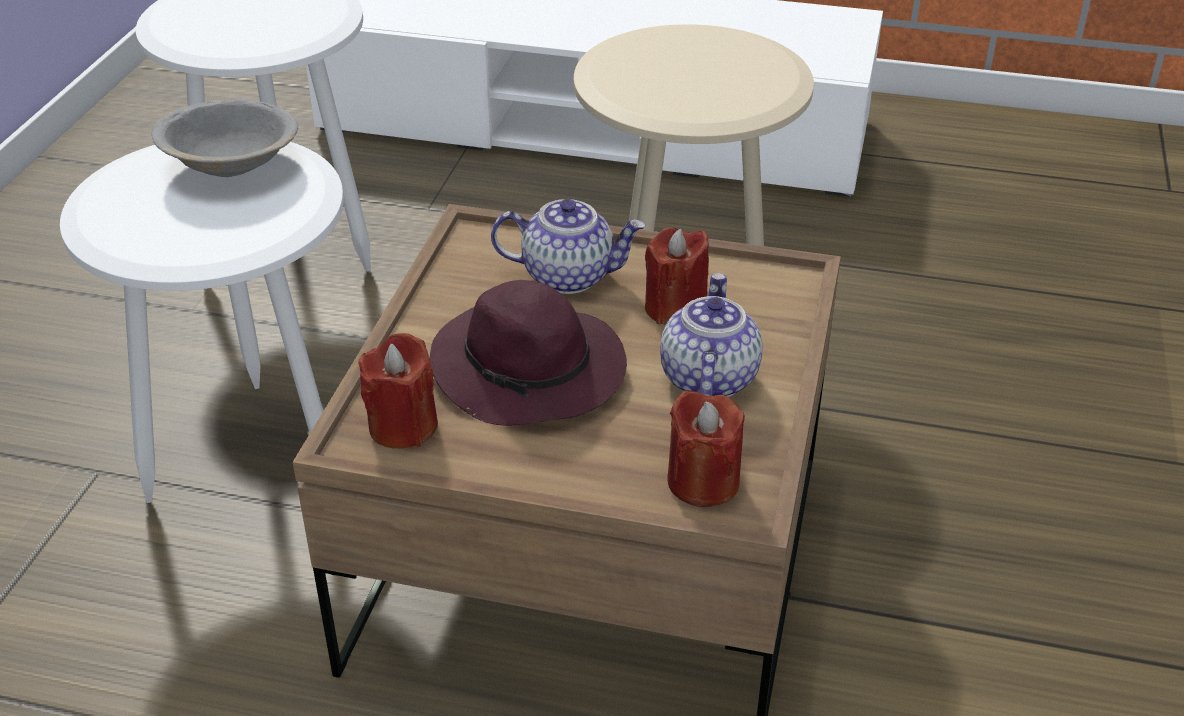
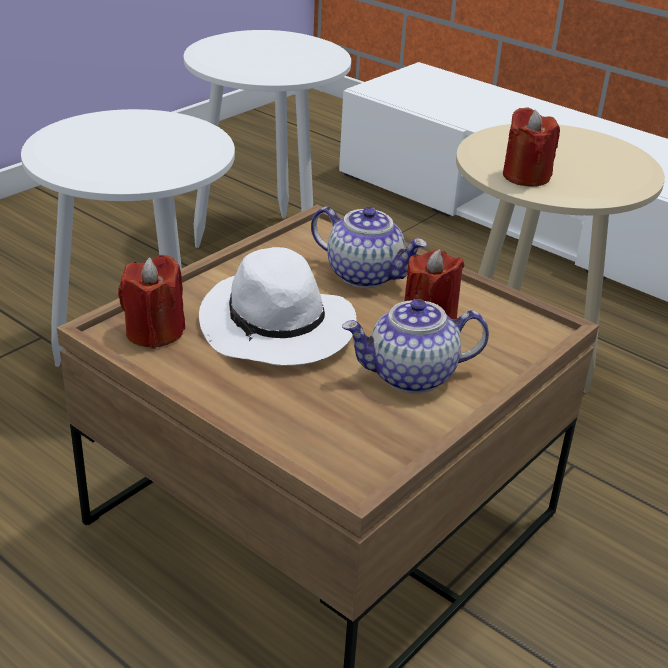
camera: 25 degrees right, 5 degrees down
(232, 165) = (166, 130): grey bowl -> none
(531, 372) = (278, 328): purple hat -> white hat
(703, 482) = (341, 447): red candle -> red candle (526, 176)
(707, 378) = (411, 376): teapot -> teapot turned 135 degrees counterclockwise

